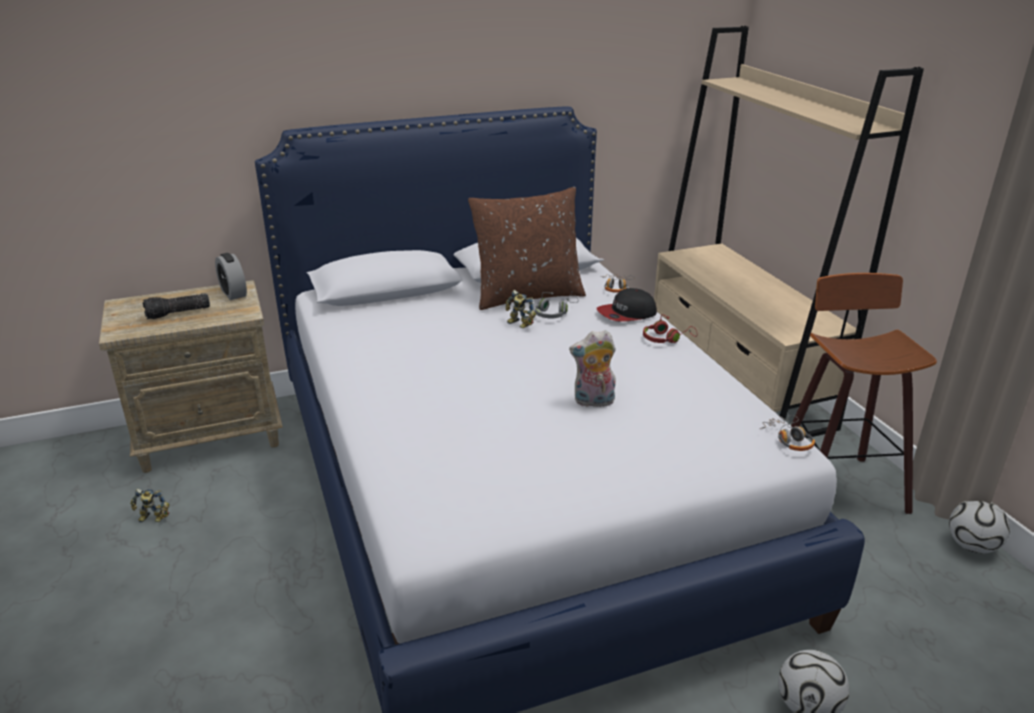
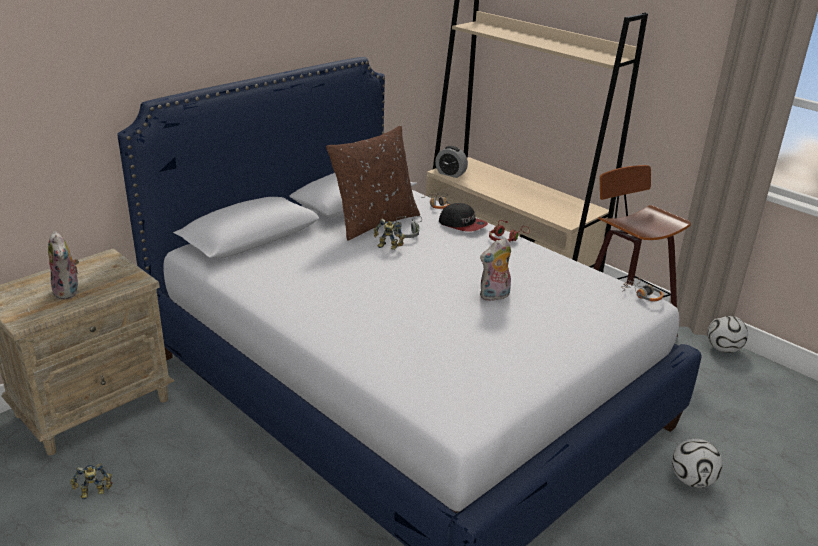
camera: 25 degrees left, 0 degrees up
(178, 313) = (68, 292): flashlight -> plush toy
(233, 293) = (106, 263): alarm clock -> alarm clock (450, 174)
(626, 314) = (462, 224): cap -> cap turned 90 degrees counterclockwise

